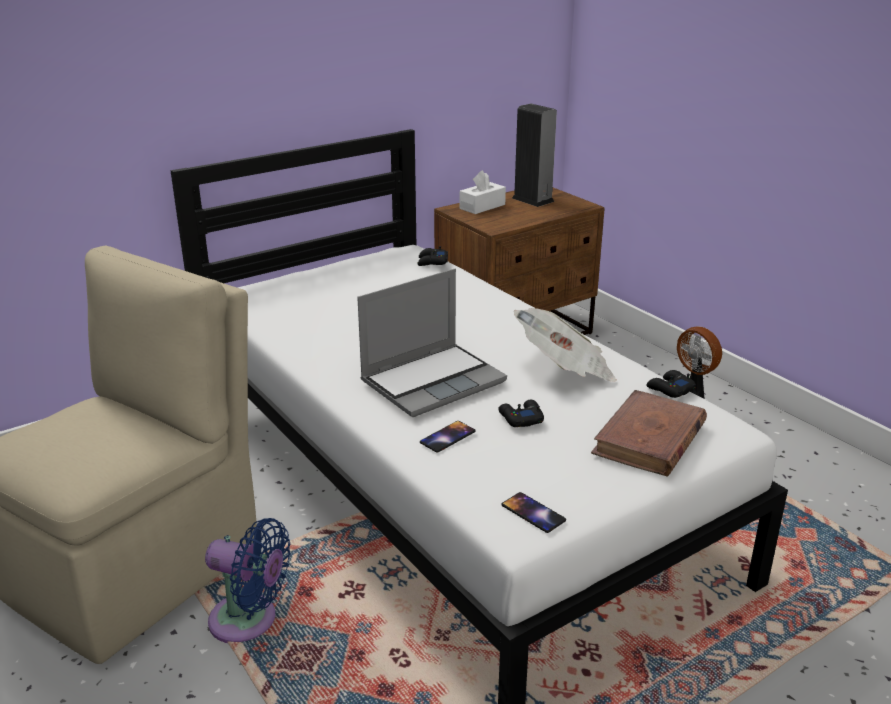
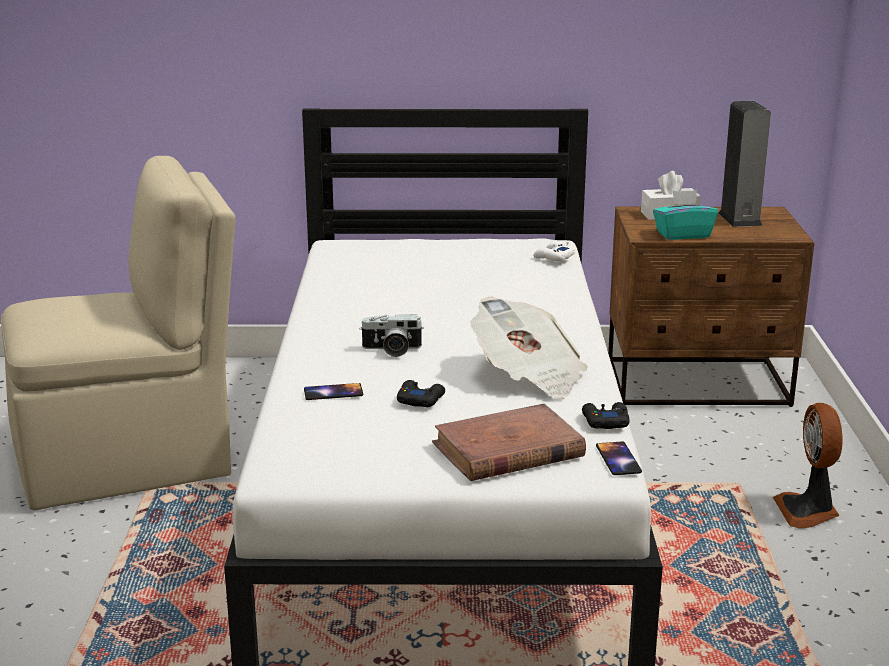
camera: 35 degrees right, 5 degrees down
(249, 621) = (160, 525): blue fan -> none
(432, 262) = (553, 257): black game controller -> white game controller
(433, 381) = (391, 350): laptop -> camera
(517, 221) = (683, 235): none -> turquoise tissue box
(533, 513) = (311, 465): phone -> phone (618, 459)

